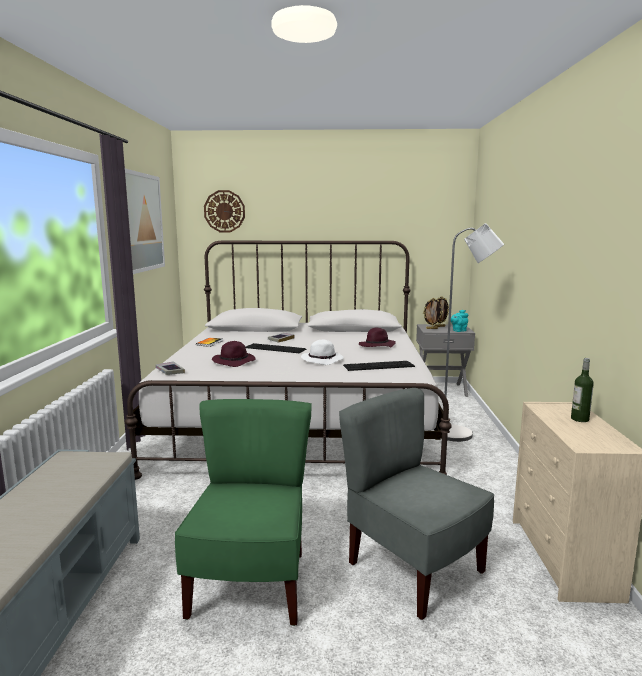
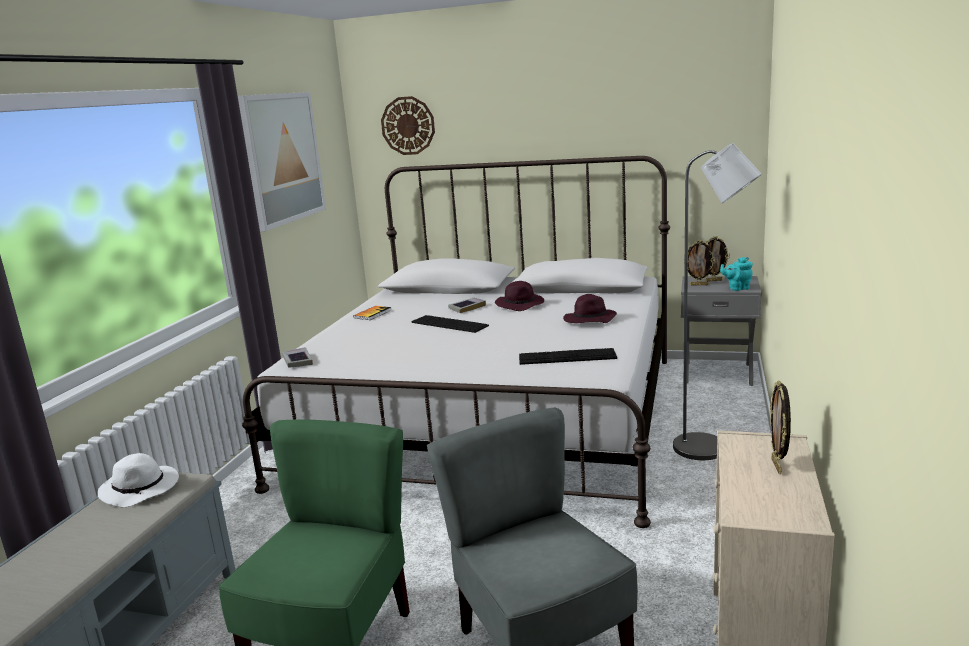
camera: 15 degrees right, 5 degrees up
(234, 361) = (384, 346): purple hat -> purple hat (520, 305)
(323, 360) = (498, 345): white hat -> white hat (141, 489)
(579, 419) = (777, 466): bottle -> picture frame

